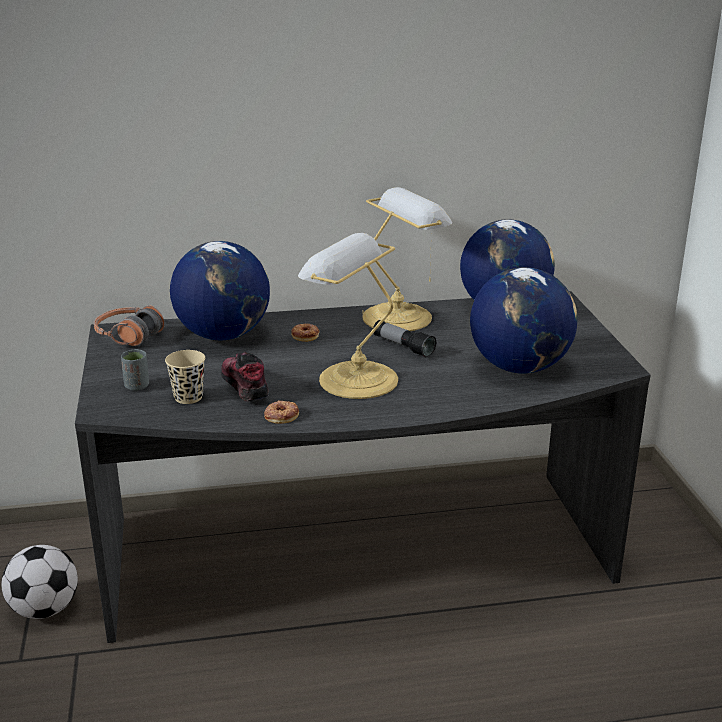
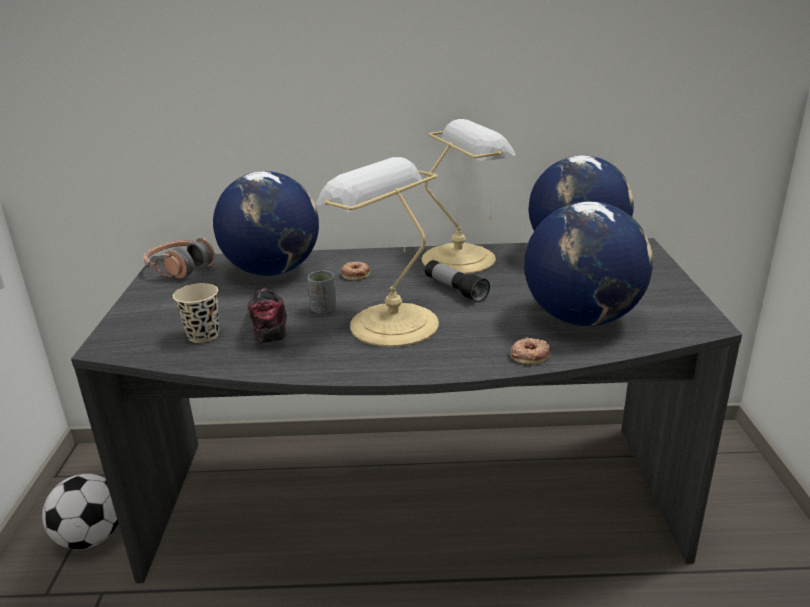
camera: 10 degrees right, 0 degrees up
(137, 386) = (158, 321): grey cup -> grey cup (323, 310)
(281, 415) = (292, 362): donut -> donut (529, 355)

